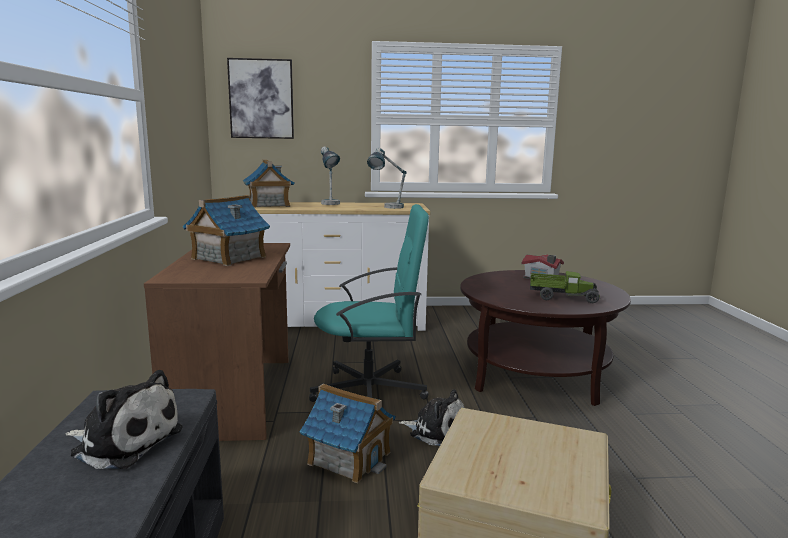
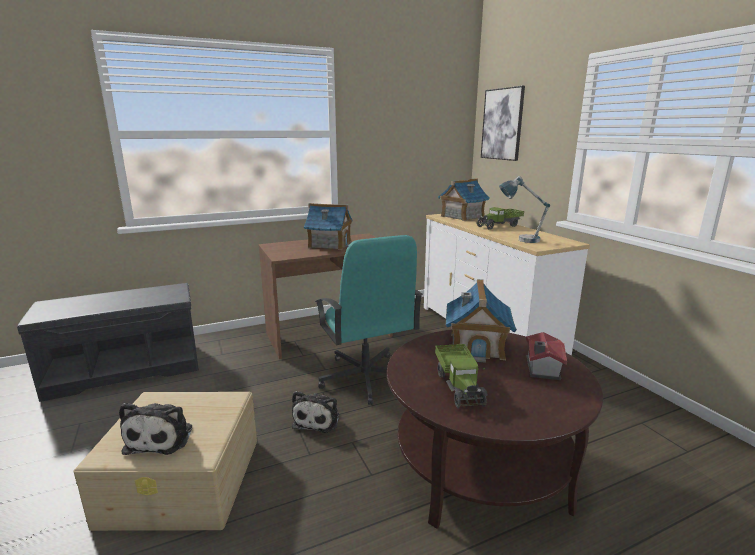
camera: 70 degrees right, 5 degrees up
(124, 441) = (132, 299): plush toy -> plush toy (162, 437)
(330, 204) = (499, 226): table lamp -> toy truck
(349, 458) = (266, 391): toy house -> toy house (477, 345)

